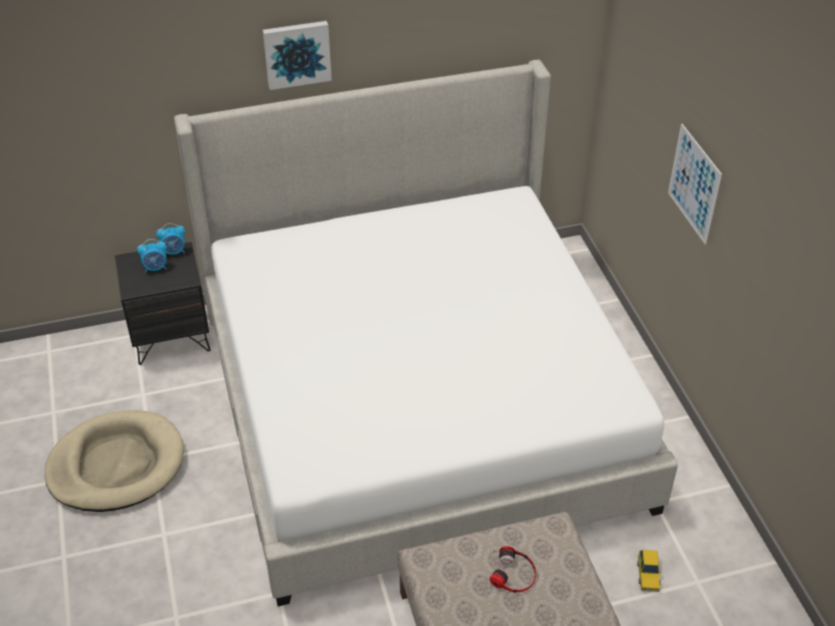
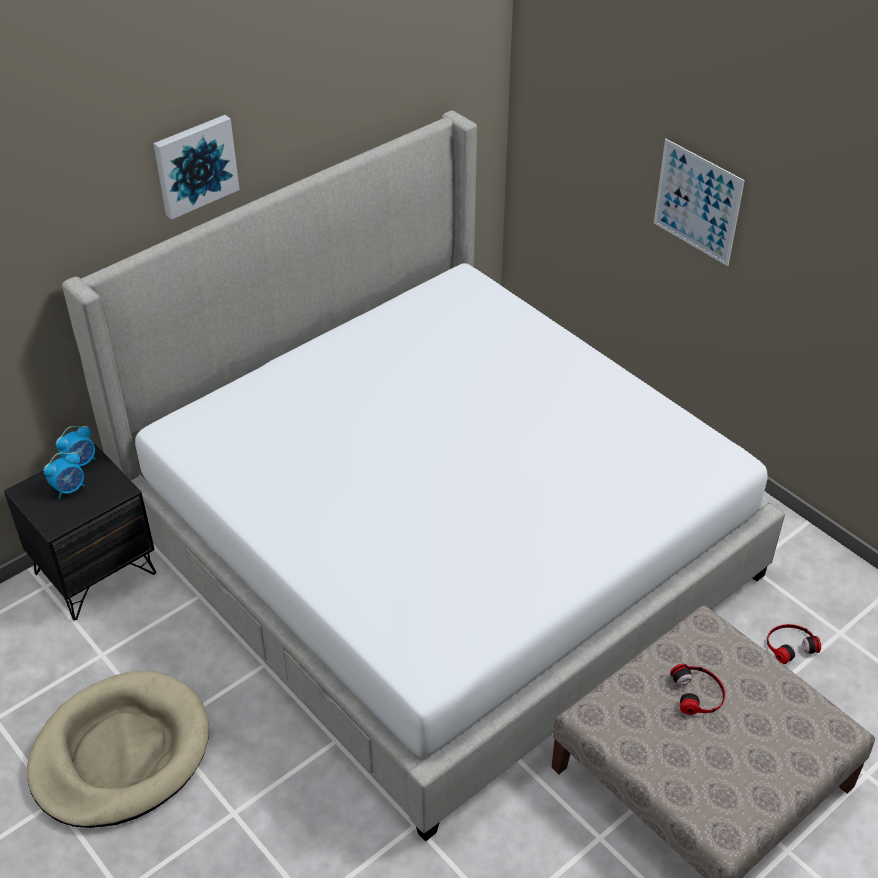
camera: 25 degrees left, 0 degrees up
(648, 575) = (790, 644): toy car -> headphones

